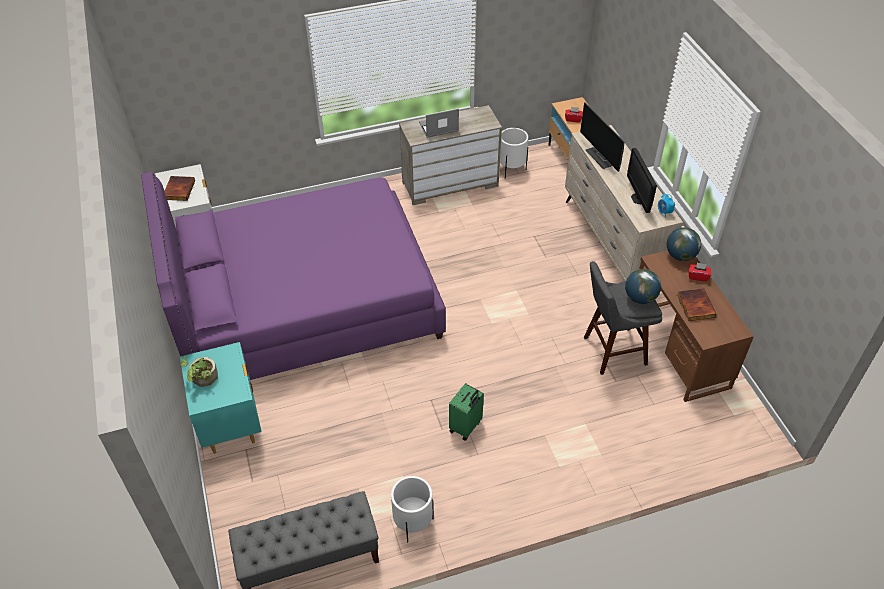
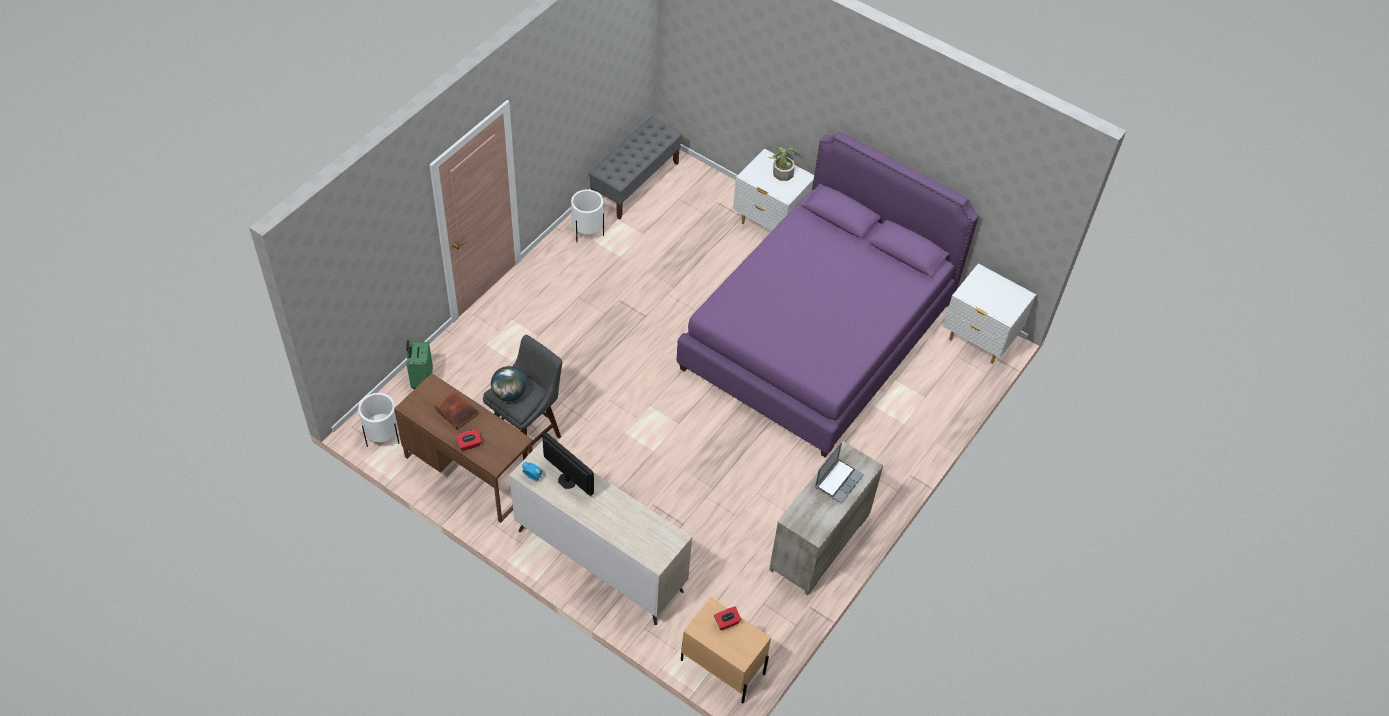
camera: 140 degrees right, 5 degrees up
(178, 190) = (992, 292): book -> none
(231, 425) = (770, 224): turquoise nightstand -> white nightstand
(466, 427) = (602, 310): green suitcase -> green suitcase (421, 379)
(511, 170) = (774, 604): white planter -> white planter (383, 437)
(603, 157) = (635, 518): monitor -> none
(680, 256) = (496, 459): globe -> none

